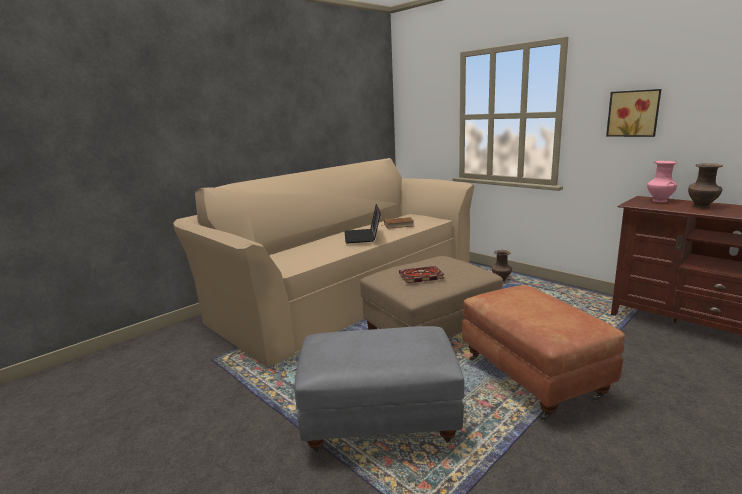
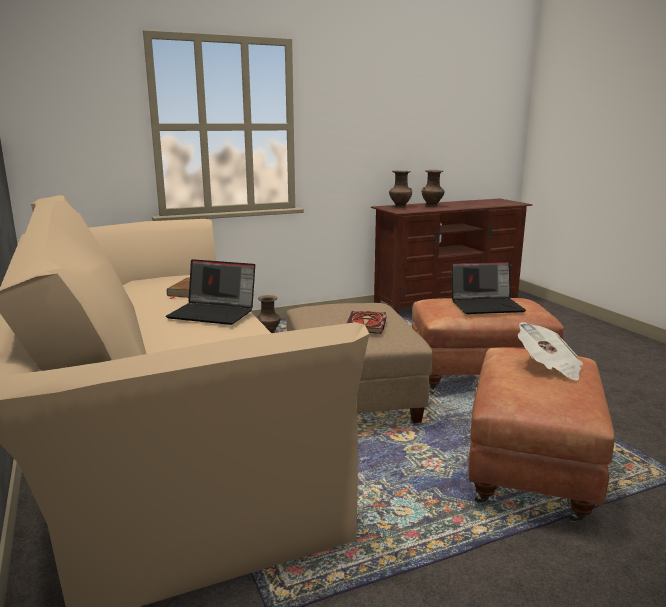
camera: 70 degrees left, 0 degrees up
(379, 424) = (531, 470): grey ottoman -> brown ottoman
(391, 346) = (549, 367): none -> newspaper
(533, 307) = (487, 305): none -> laptop
(633, 113) = (359, 127): picture -> none
(659, 201) = (399, 207): pink vase -> brown vase

